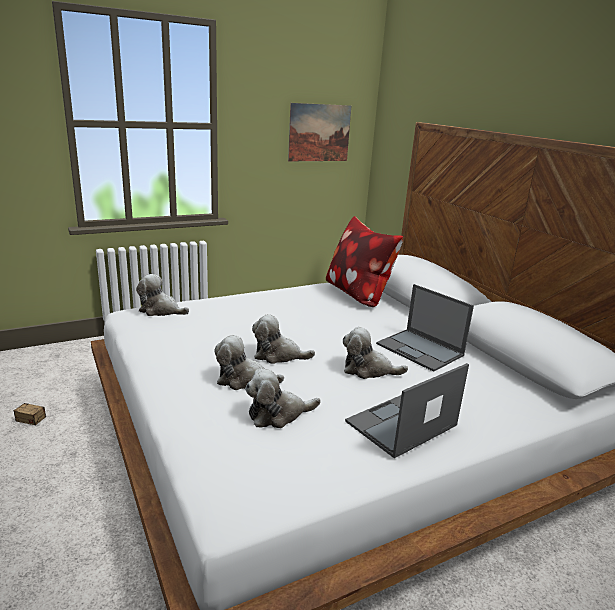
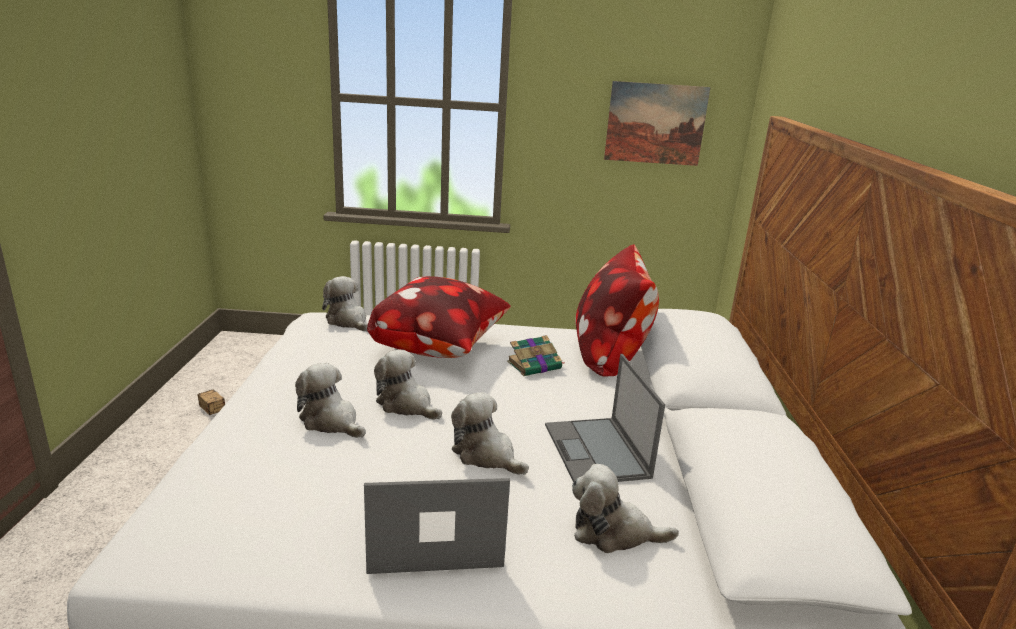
camera: 30 degrees right, 0 degrees up
(254, 314) = (441, 348): none -> pillow
(278, 414) = (314, 472): plush toy -> plush toy (613, 532)
(326, 310) = (535, 365): none -> book

